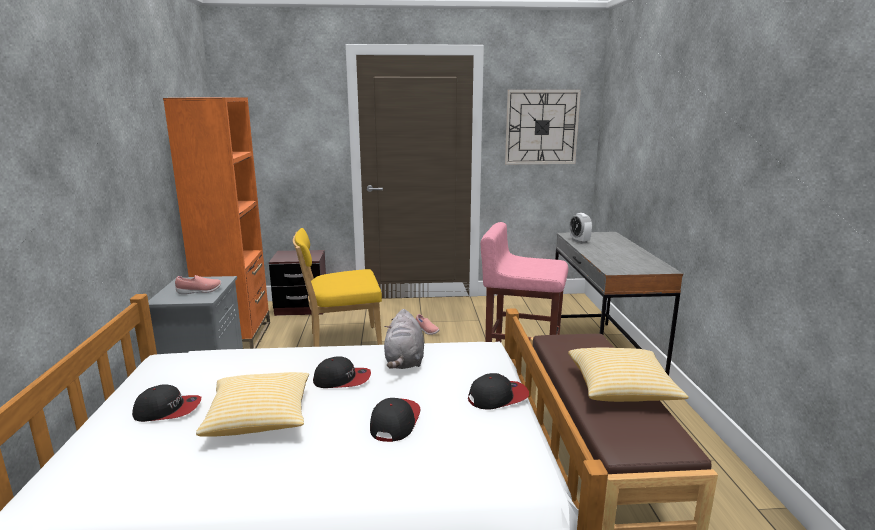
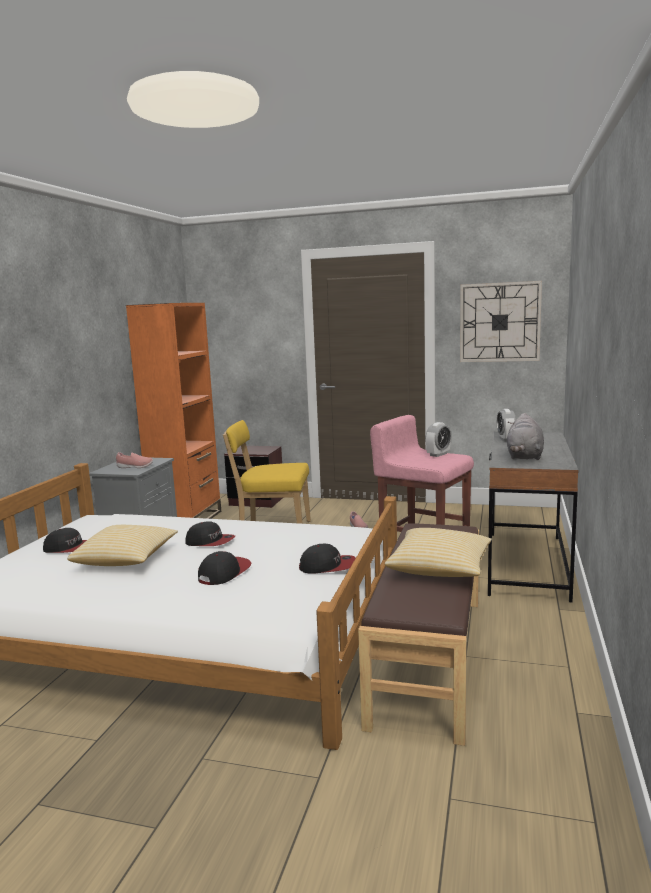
camera: 20 degrees right, 5 degrees down
(404, 361) = (273, 534): grey plush toy -> grey plush toy (524, 457)
(535, 261) = (438, 454): none -> alarm clock

